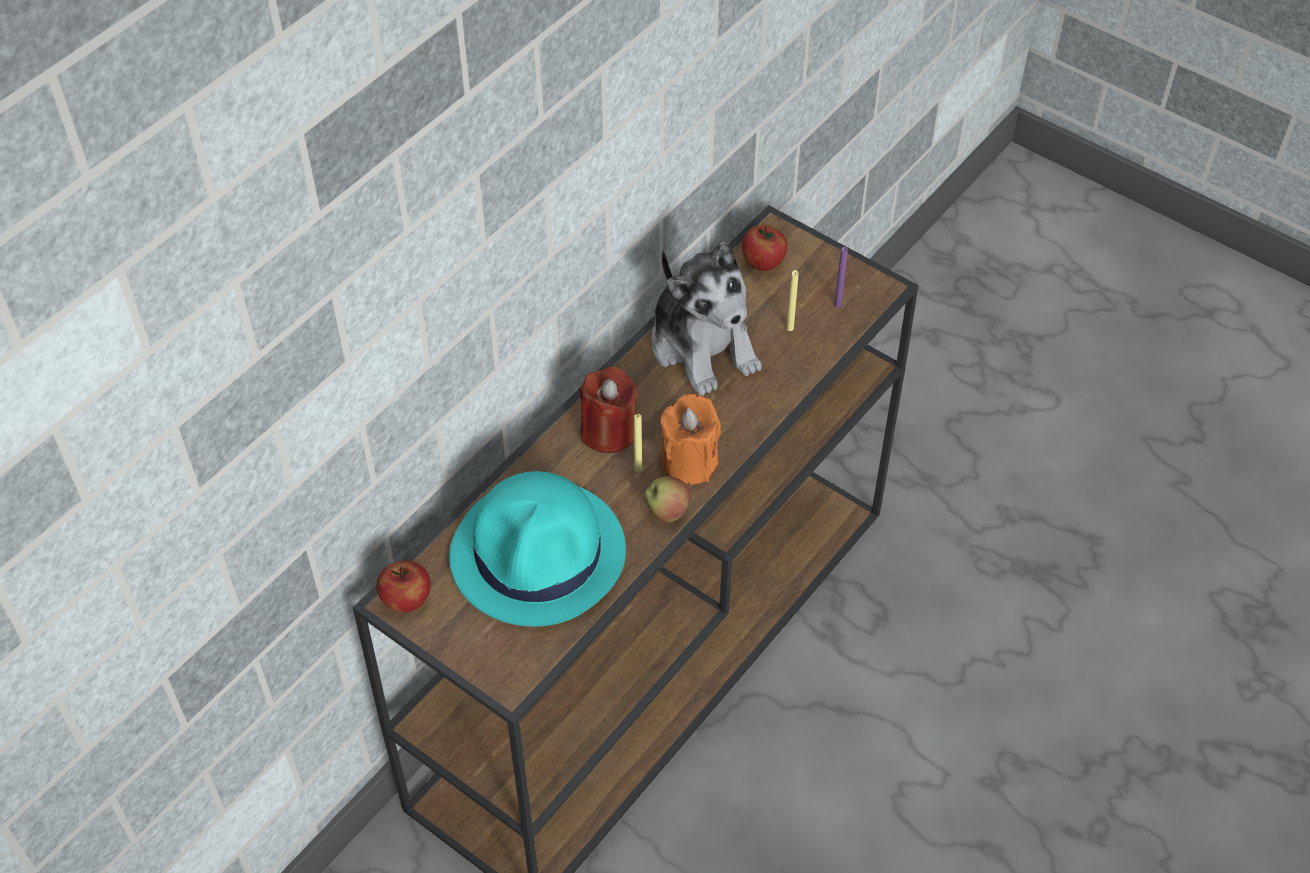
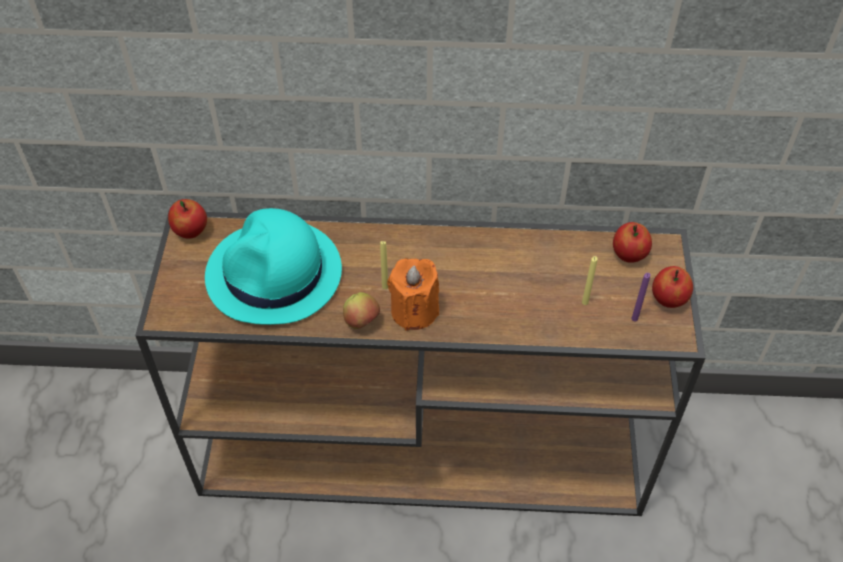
camera: 55 degrees right, 0 degrees up
(609, 431) = (403, 254): red candle -> none
(703, 346) = (521, 263): plush toy -> none
(837, 268) = (668, 299): none -> apple

